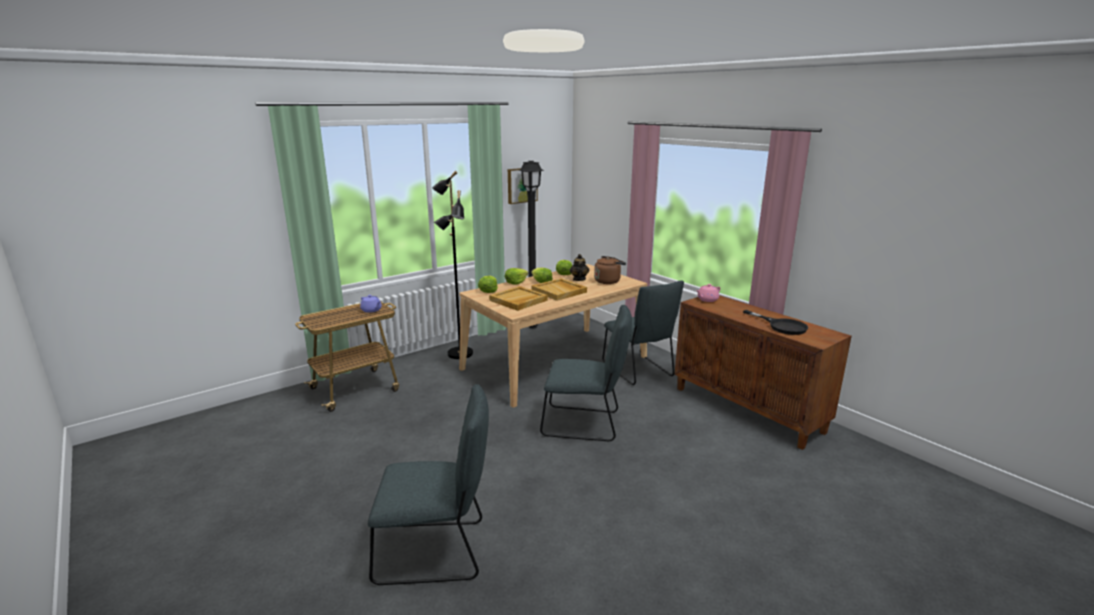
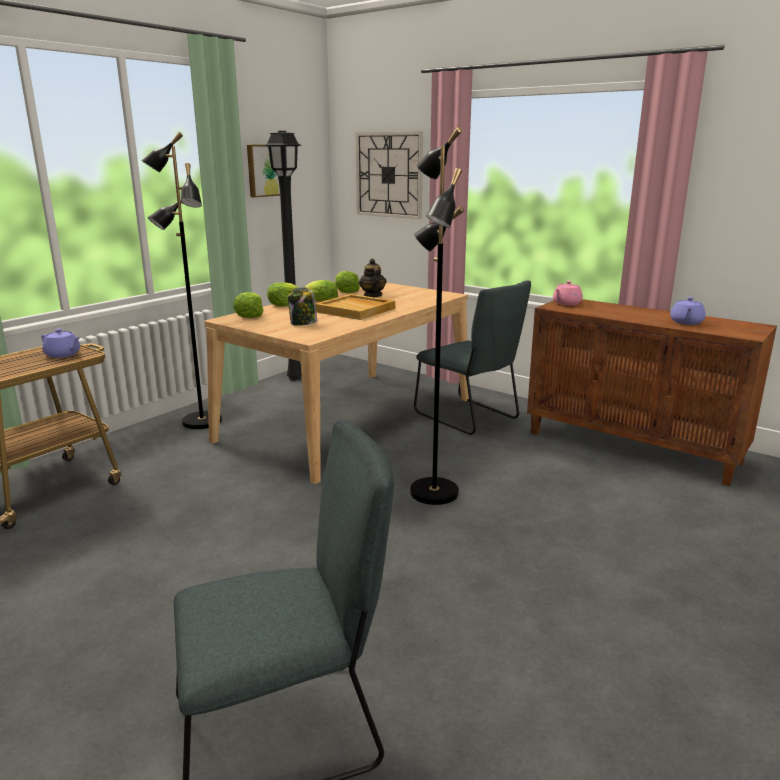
camera: 15 degrees left, 0 degrees up
(518, 300) = (303, 323): beige tray -> jar
(585, 424) = (432, 492): grey chair -> black floor lamp
(607, 189) = (389, 175): none -> wall clock
(608, 281) = (414, 295): brown kettle -> none
(781, 326) = (686, 322): black frying pan -> purple teapot

